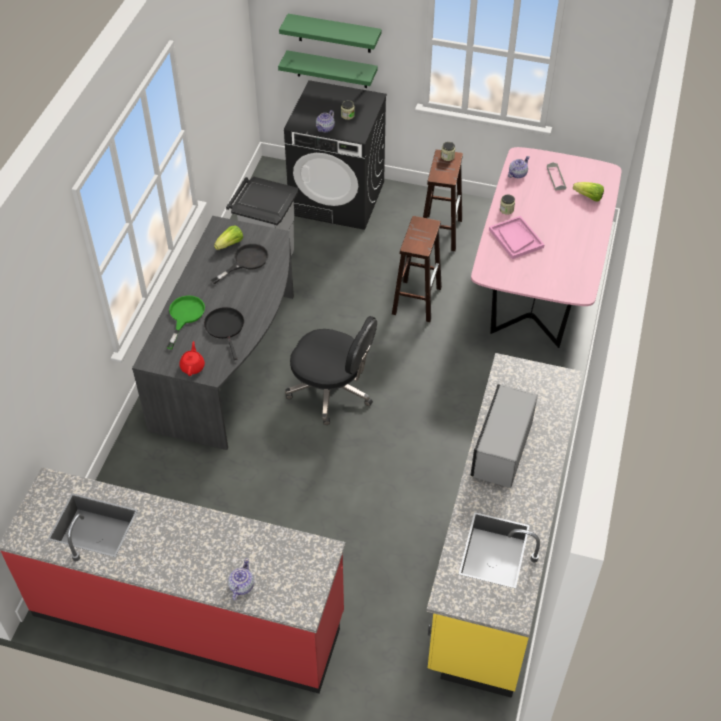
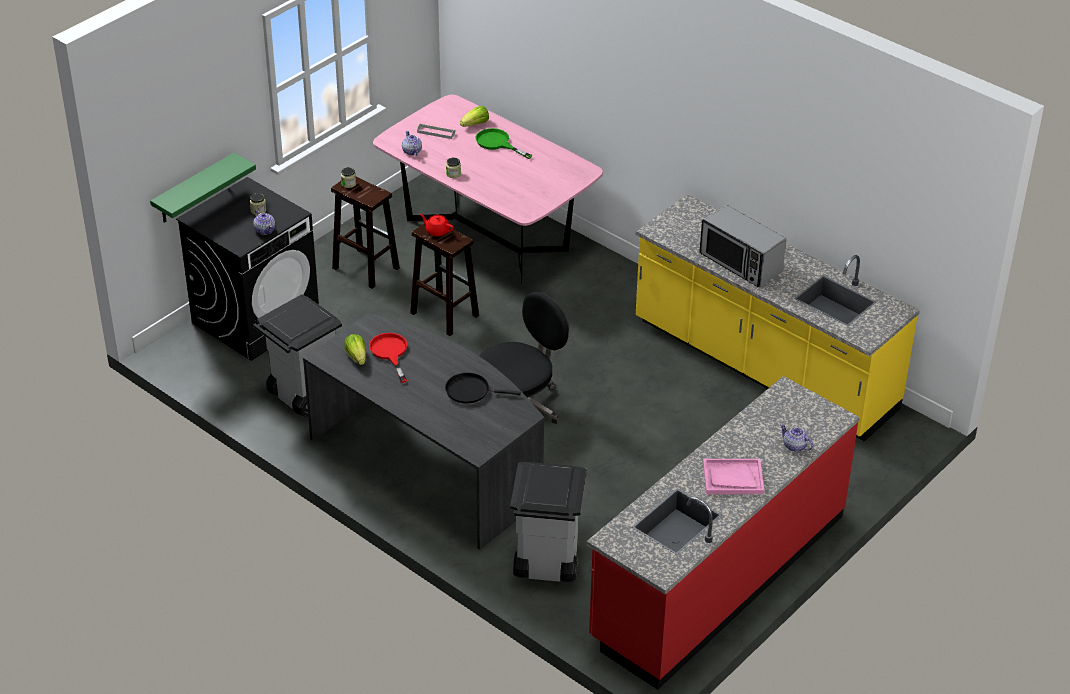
camera: 65 degrees left, 10 degrees down
(150, 481) = (545, 564): none -> grey trash can
(184, 316) = (435, 414): green frying pan -> green frying pan (497, 143)
(193, 366) = (506, 425): red teapot -> red teapot (437, 231)
(246, 261) = (390, 353): black frying pan -> red frying pan
(334, 33) = (192, 146): green shelf -> none
(516, 238) = (494, 182): pink tray -> pink tray (733, 478)

